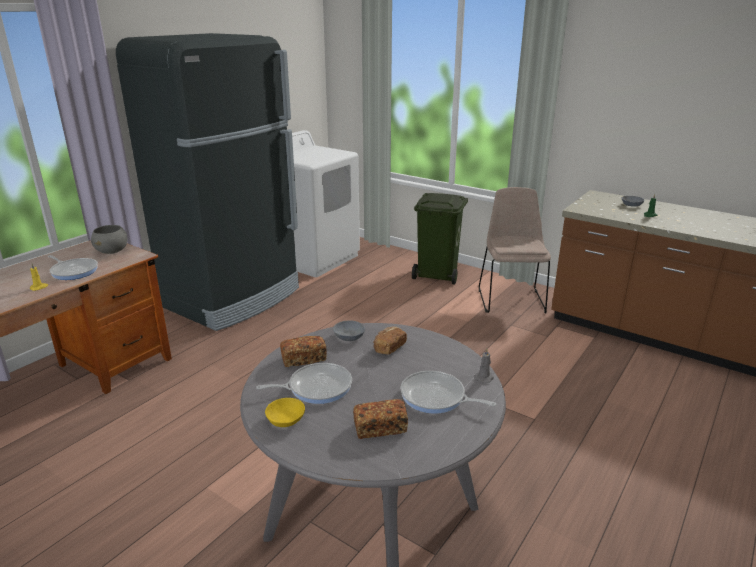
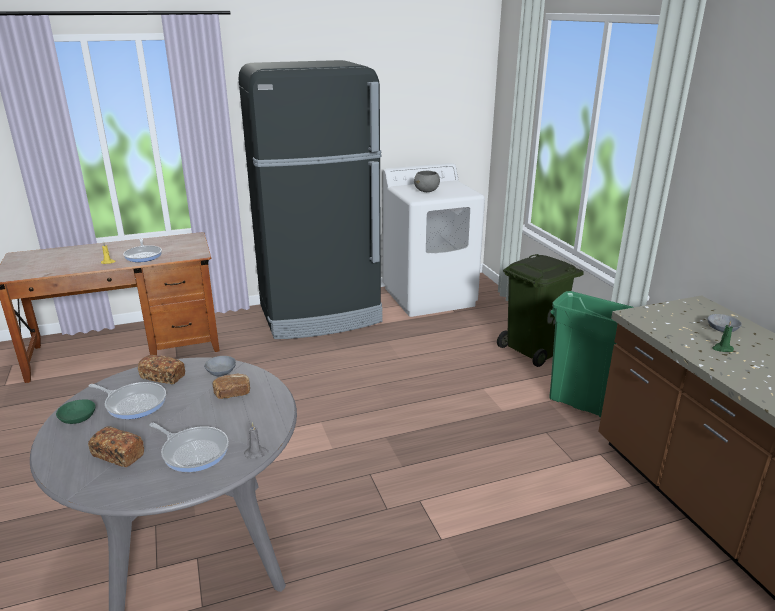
camera: 35 degrees right, 0 degrees up
(112, 251) = (188, 246): grey bowl -> grey bowl (427, 191)
(286, 420) = (77, 419): yellow bowl -> green bowl
(436, 397) = (193, 451): frying pan -> frying pan turned 150 degrees clockwise
(511, 299) = (582, 404): beige chair -> green trash can

